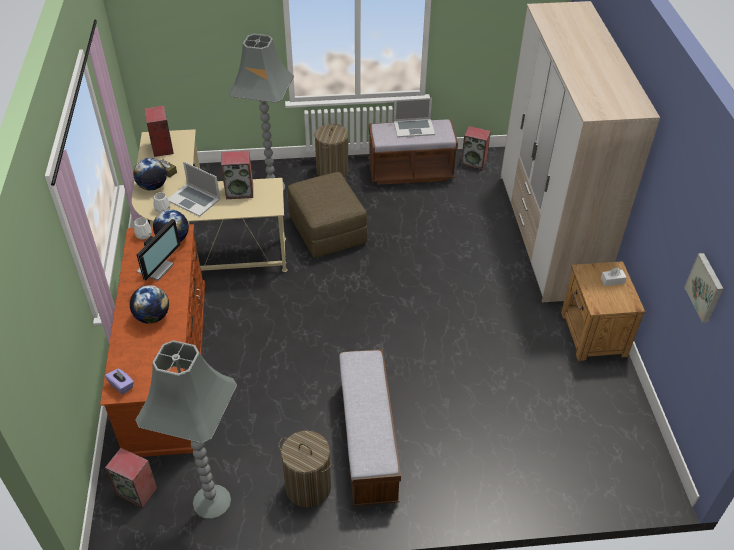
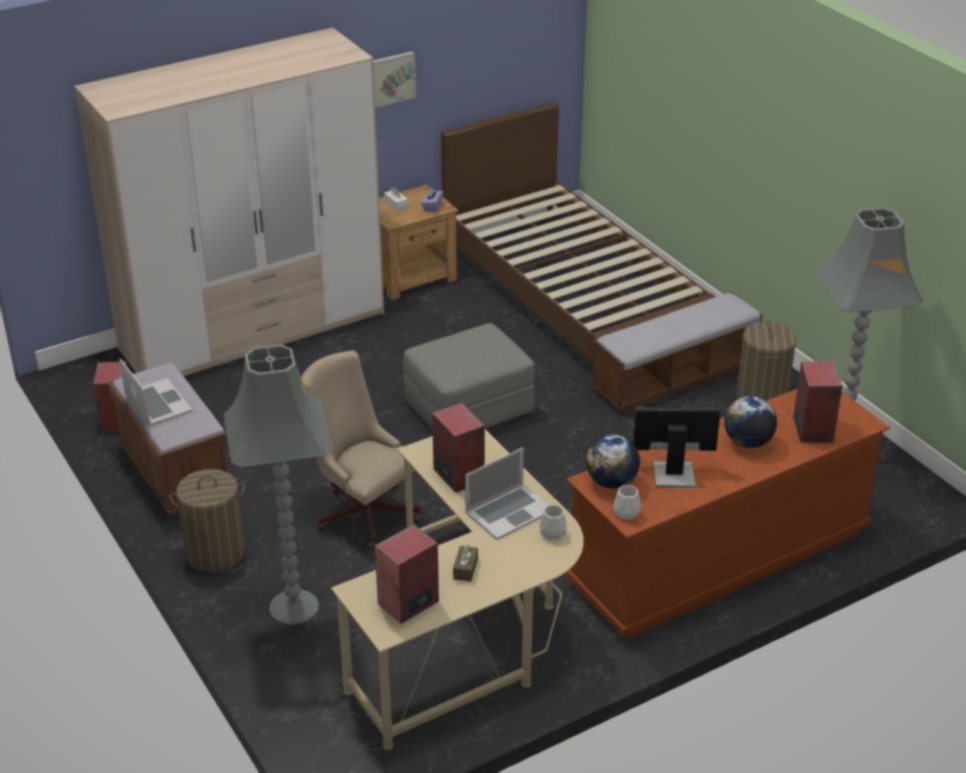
camera: 115 degrees left, 10 degrees down
(121, 385) = (854, 422): purple tissue box -> purple tissue box (432, 207)
(137, 491) = (884, 507): speaker -> speaker (812, 428)
(152, 186) = (511, 567): globe -> none
(194, 199) = (509, 511): laptop -> laptop turned 45 degrees clockwise
(327, 231) = (364, 511): brown ottoman -> beige office chair
(399, 308) = (469, 408): none -> grey ottoman
(527, 428) = (570, 293): none -> brown bed
(706, 287) = (490, 60): picture -> picture (391, 78)

